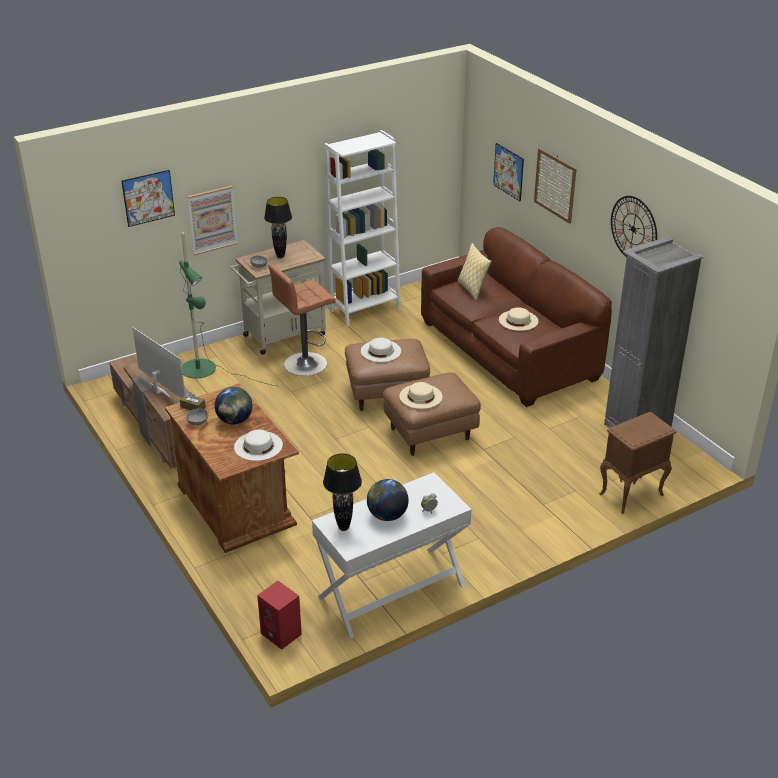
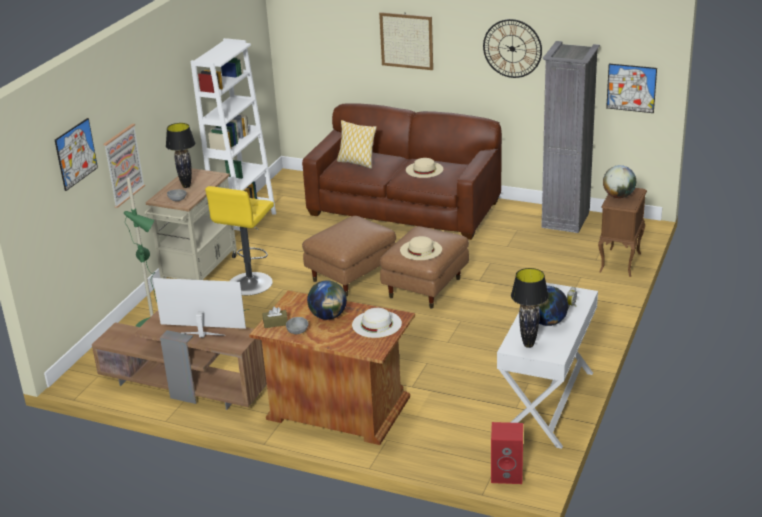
camera: 35 degrees left, 5 degrees down
(305, 364) = (249, 284): brown stool -> yellow stool
(380, 351) = (342, 233): white hat -> none
(508, 172) = (341, 48): picture -> picture (631, 88)
(637, 425) = (618, 196): none -> globe

